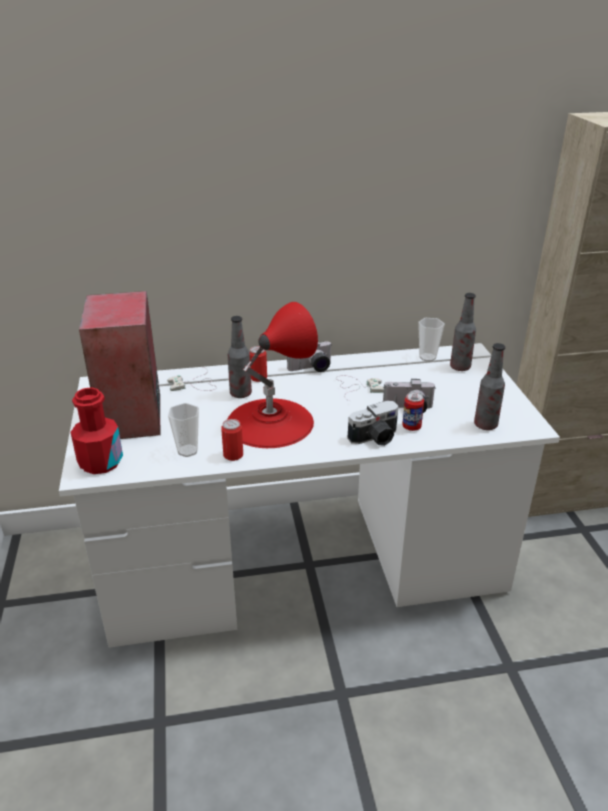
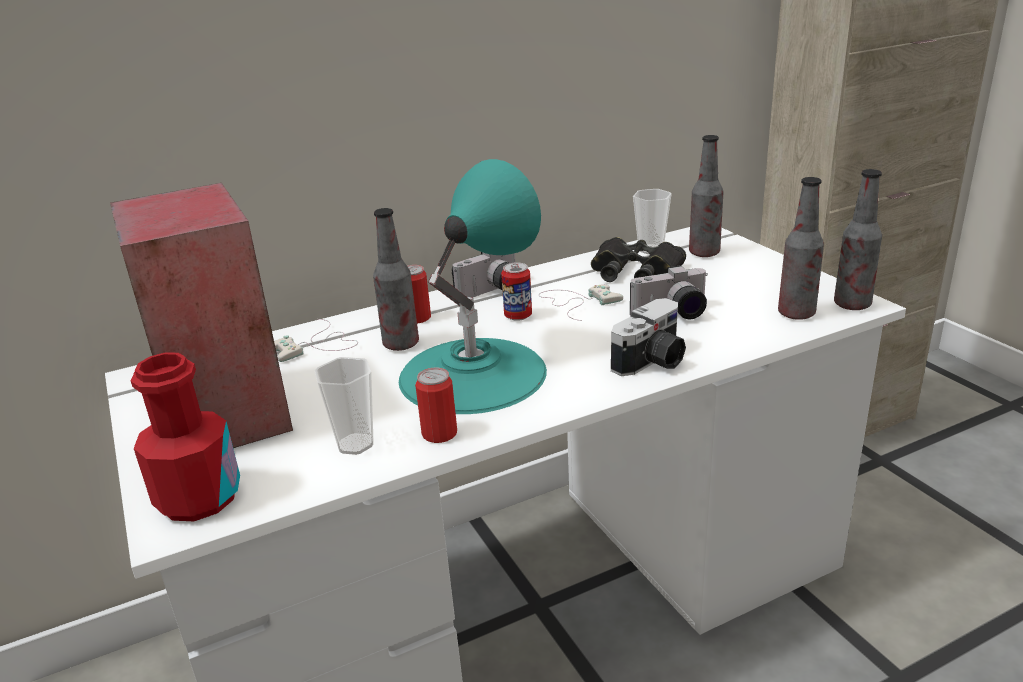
camera: 15 degrees left, 5 degrees down
(270, 422) = (472, 373): red table lamp -> turquoise table lamp
(407, 372) = (635, 271): none -> black binoculars
(411, 427) = (694, 337): can -> can (518, 316)
(526, 426) = (852, 305): none -> bottle

